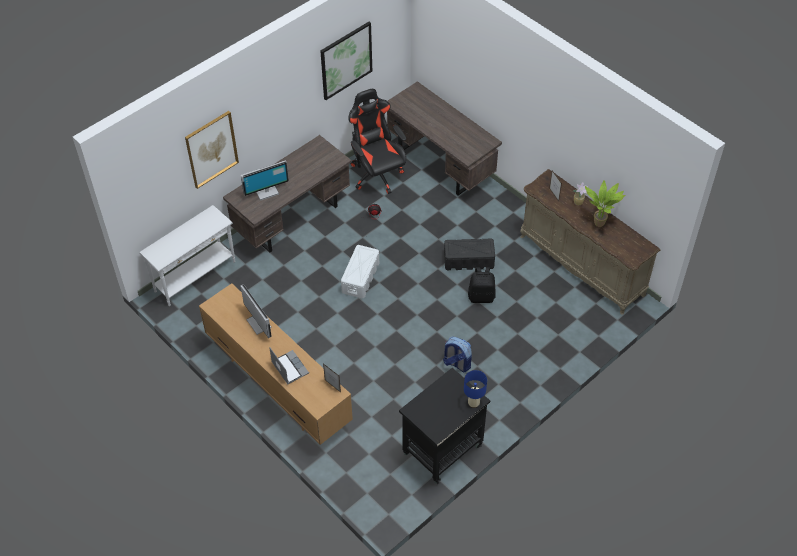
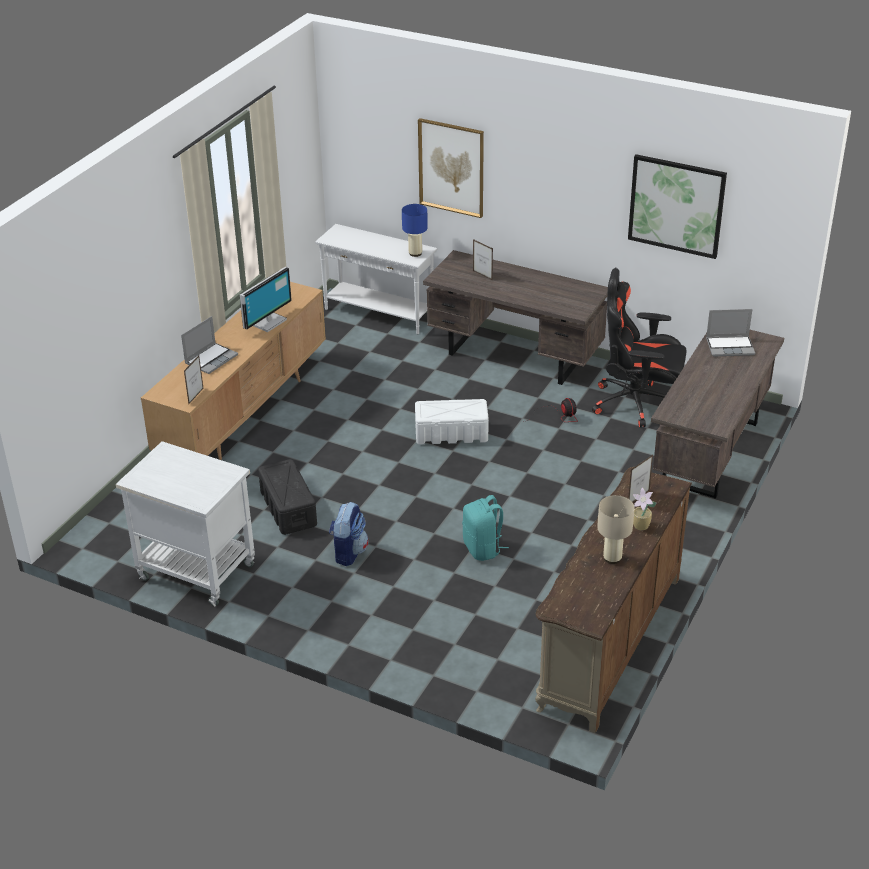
camera: 70 degrees right, 15 degrees down
(266, 191) = (482, 275): monitor -> picture frame
(378, 177) = (639, 404): black office chair -> black office chair turned 120 degrees counterclockwise
(414, 106) = (730, 346): none -> laptop
(442, 450) = (196, 572): black cart -> white cart
(468, 260) = (542, 521): black storage box -> black storage box (288, 508)
(473, 403) = (194, 500): blue table lamp -> blue table lamp (415, 253)
(481, 296) = (483, 549): black backpack -> turquoise backpack
(600, 223) = (612, 558): potted plant -> beige table lamp

